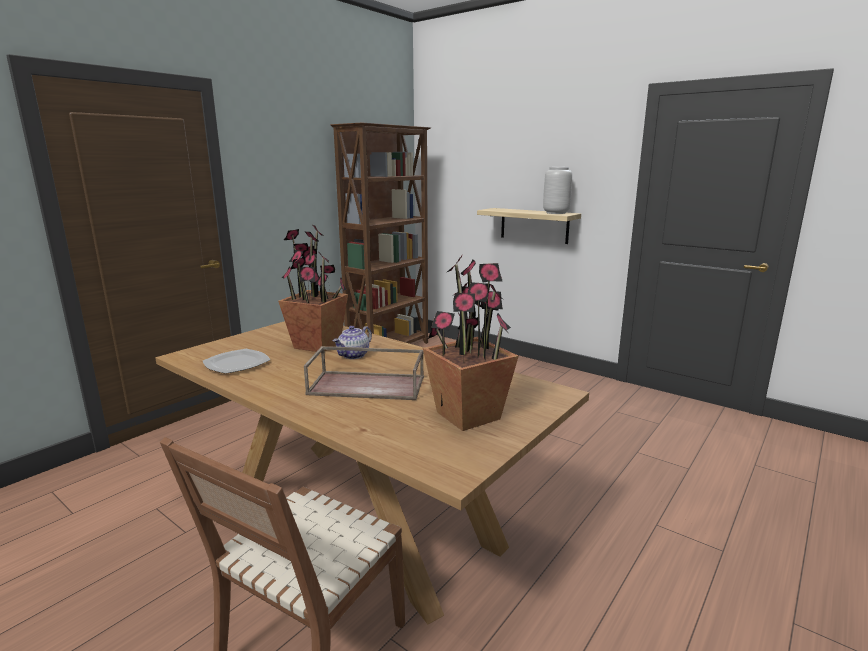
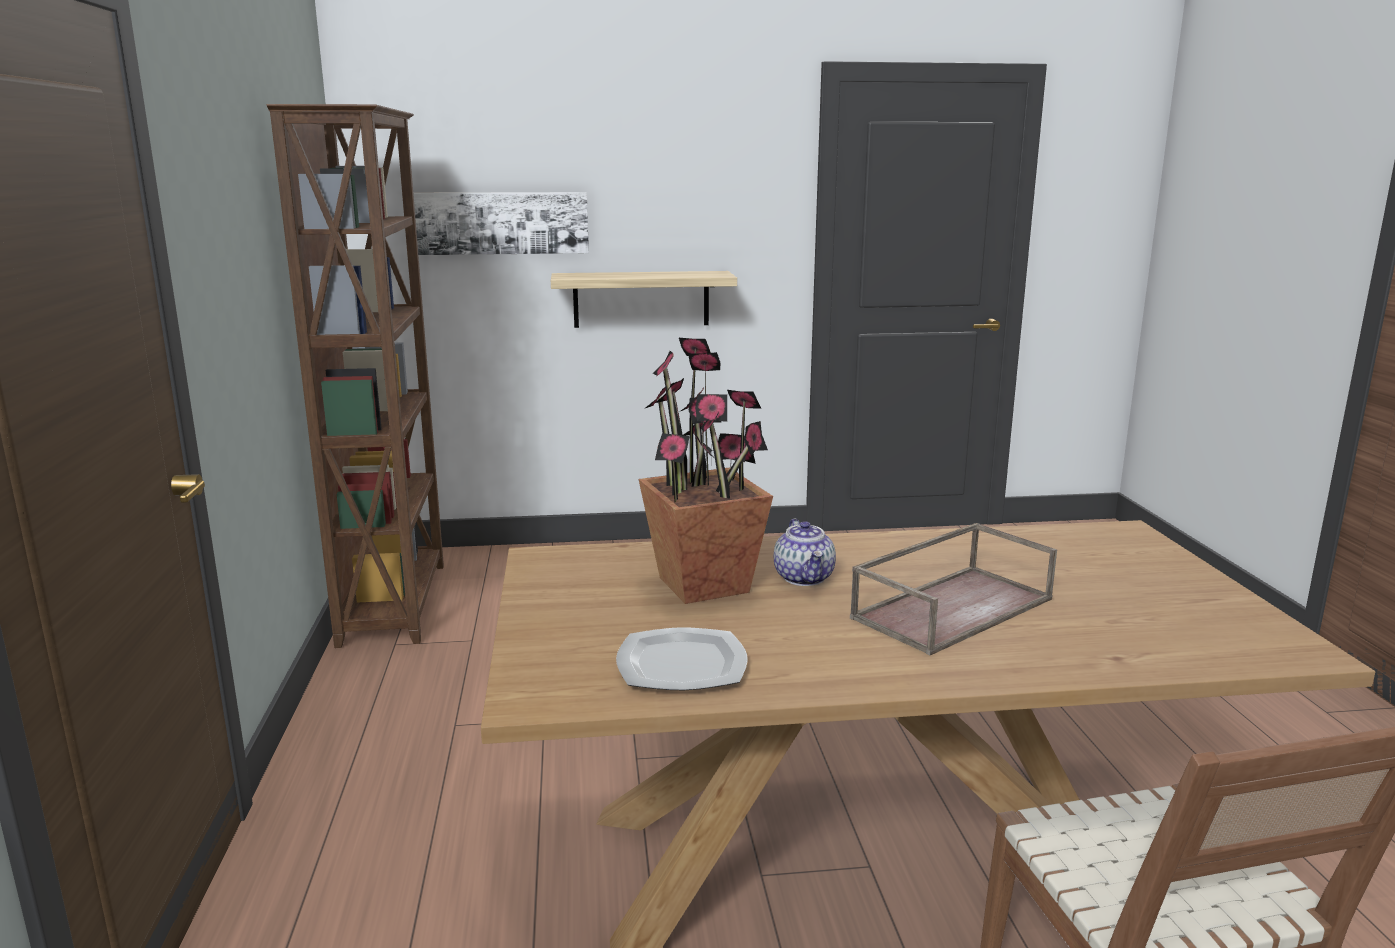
camera: 45 degrees left, 0 degrees up
(468, 415) = (1140, 590): potted plant -> none
(472, 181) = (497, 223): none -> picture
(556, 213) = (698, 273): grey vase -> none

